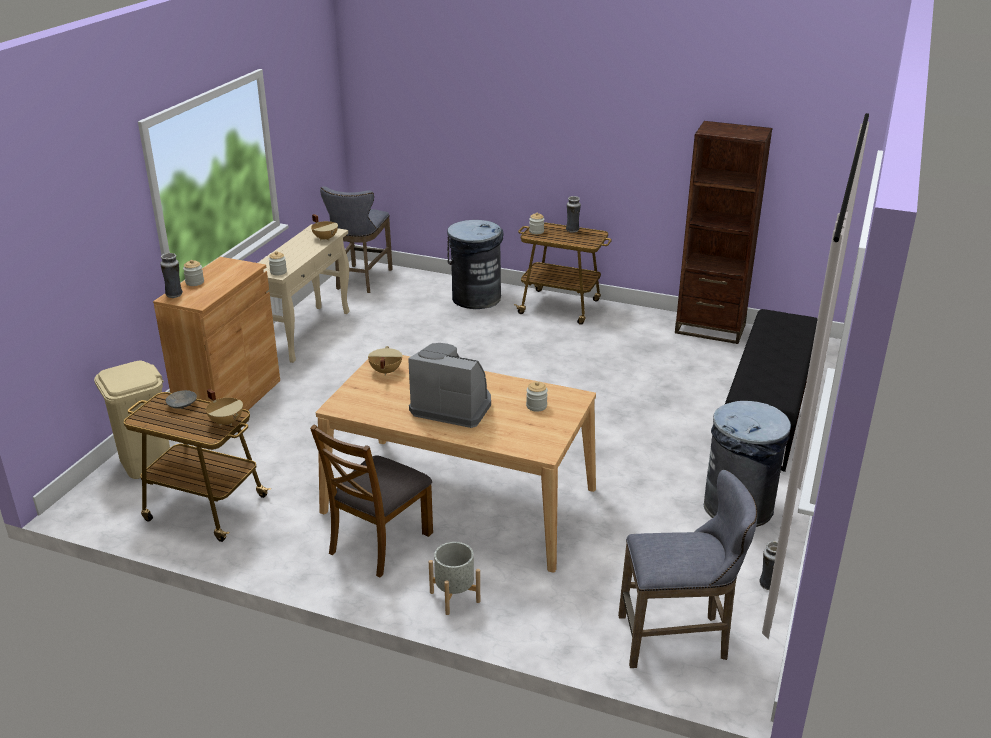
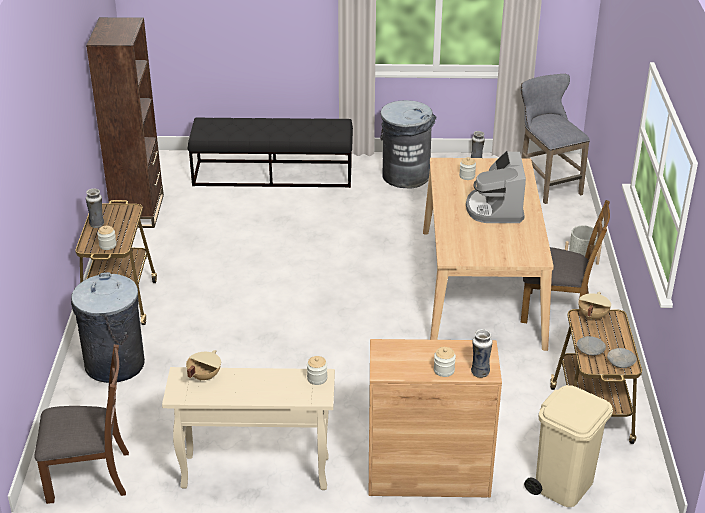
camera: 110 degrees left, 5 degrees up
(149, 416) = (620, 362): none -> grey bowl
(361, 280) = (89, 476): grey stool -> brown chair
(385, 371) = (469, 251): beige cooking pot -> none

